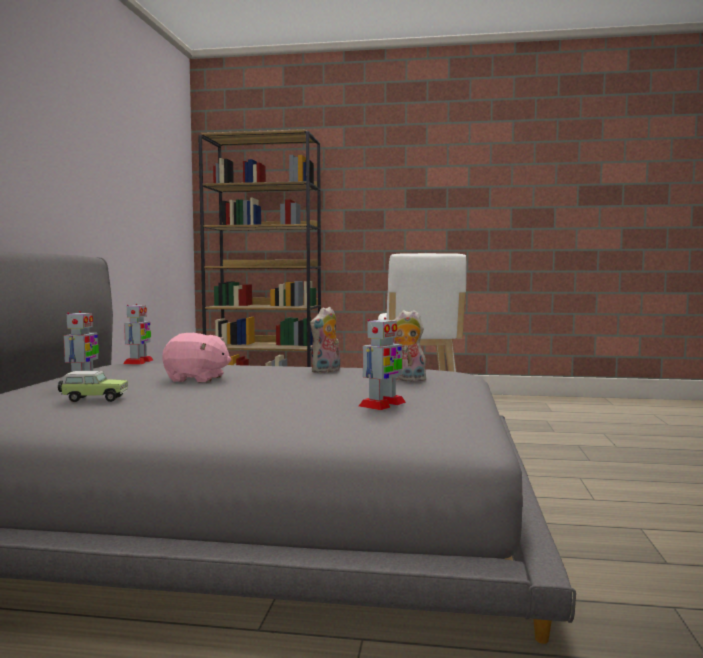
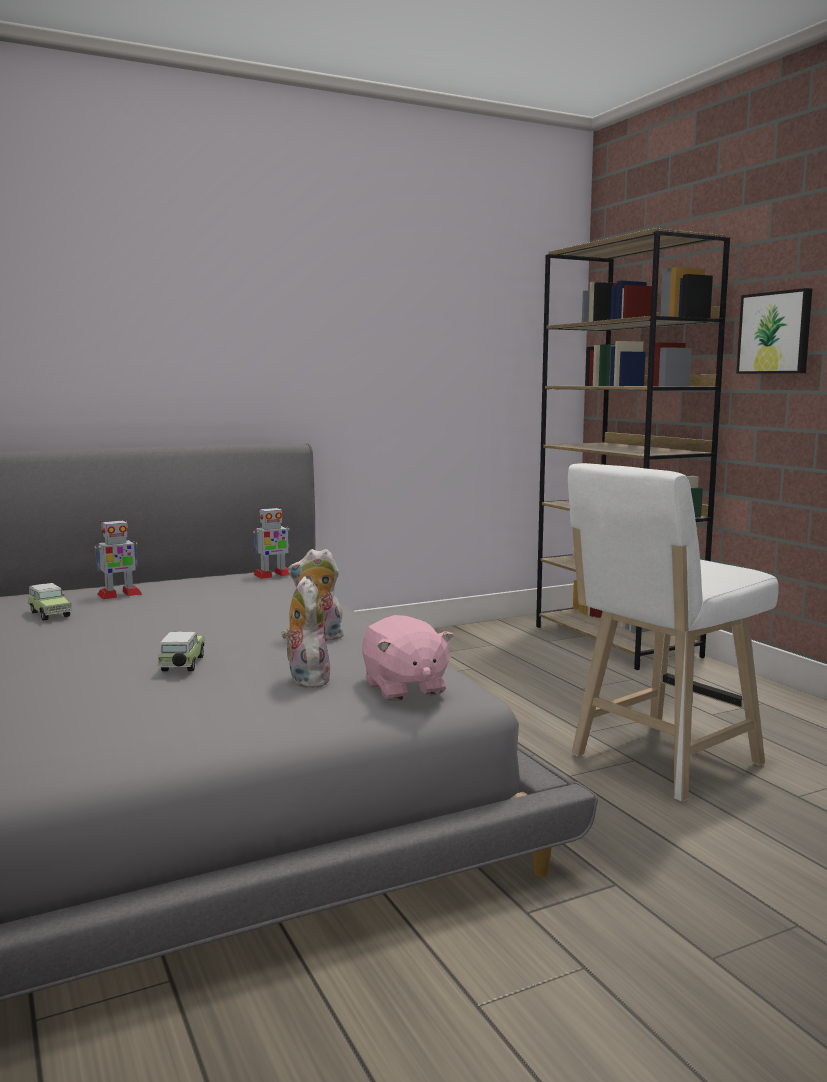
camera: 55 degrees right, 5 degrees up
(196, 379) = (187, 612): pink plush toy -> pink plush toy (404, 688)
(331, 390) = (182, 665): none -> toy car
(354, 198) = (775, 333): none -> picture
(382, 404) = (110, 702): toy robot -> none

